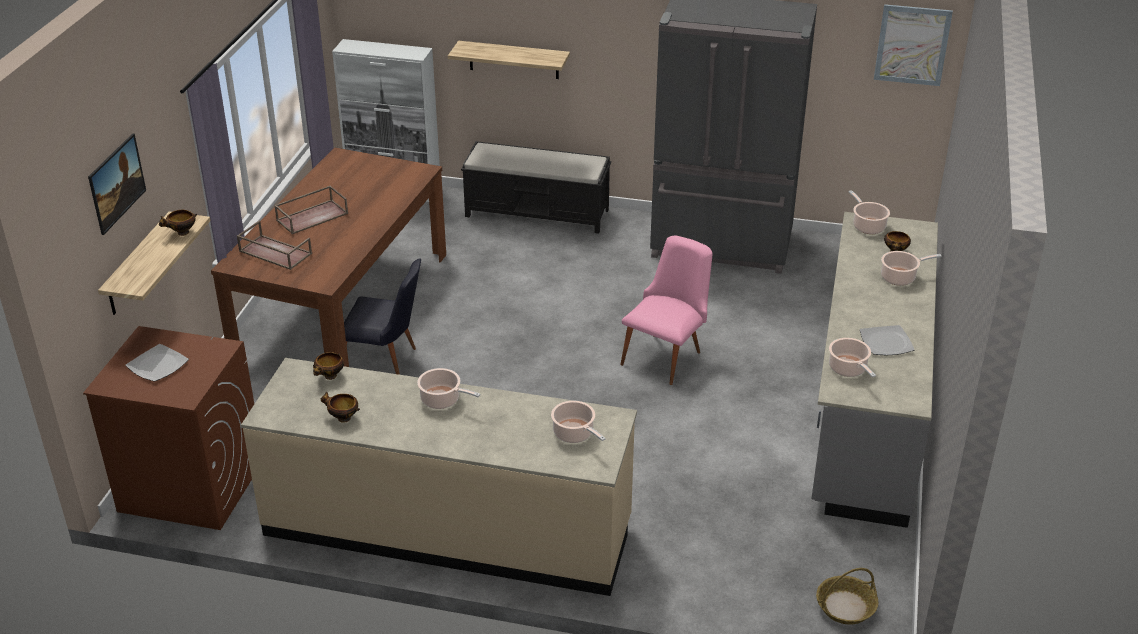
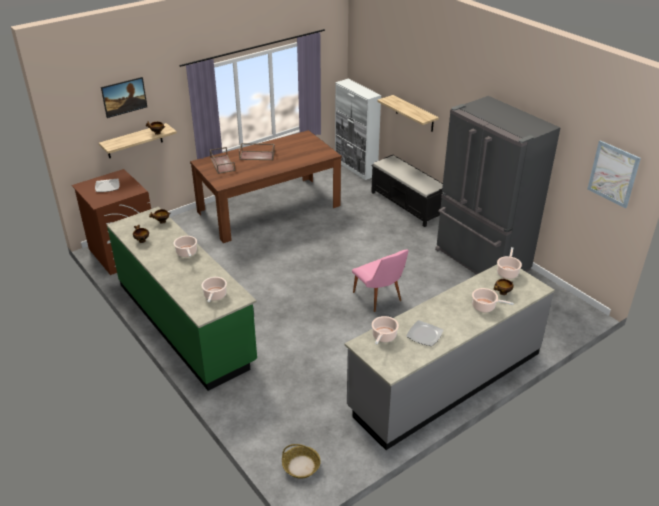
camera: 40 degrees right, 0 degrees up
(386, 362) = (254, 240): black chair -> none
(448, 528) = (185, 322): beige counter -> green counter
(667, 355) = (379, 299): pink chair -> pink chair turned 75 degrees clockwise

